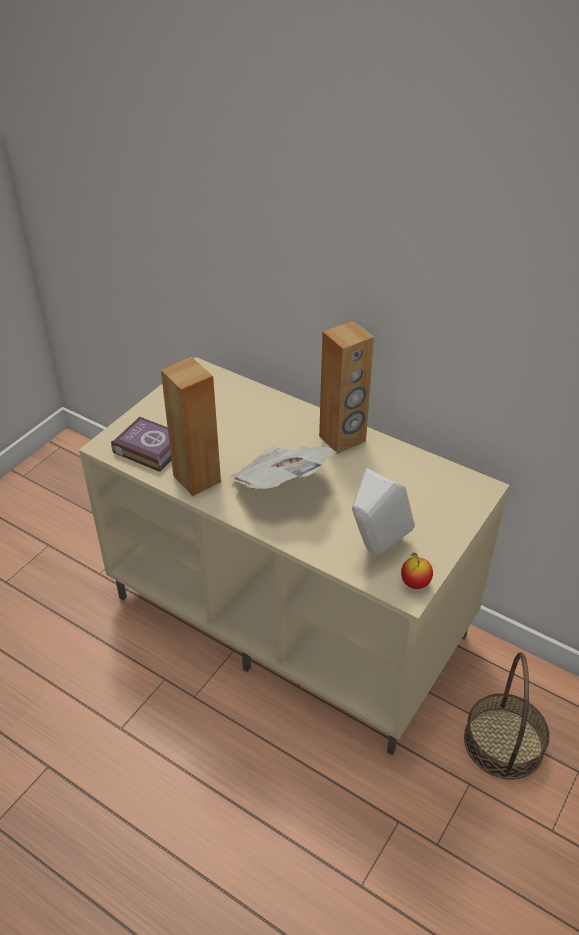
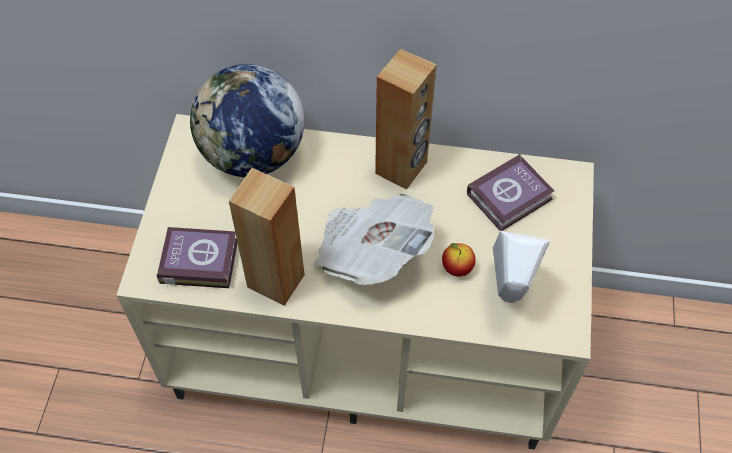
camera: 25 degrees left, 15 degrees up
(233, 397) = (253, 155): none -> globe
(415, 583) = (566, 319): apple -> apple (457, 268)
(421, 485) = (511, 197): none -> book
(503, 742) = (624, 391): basket -> none

